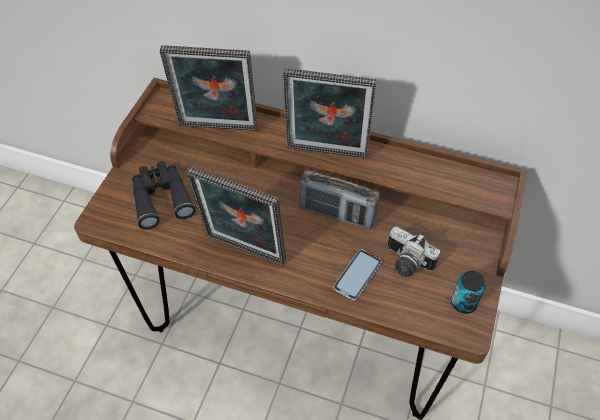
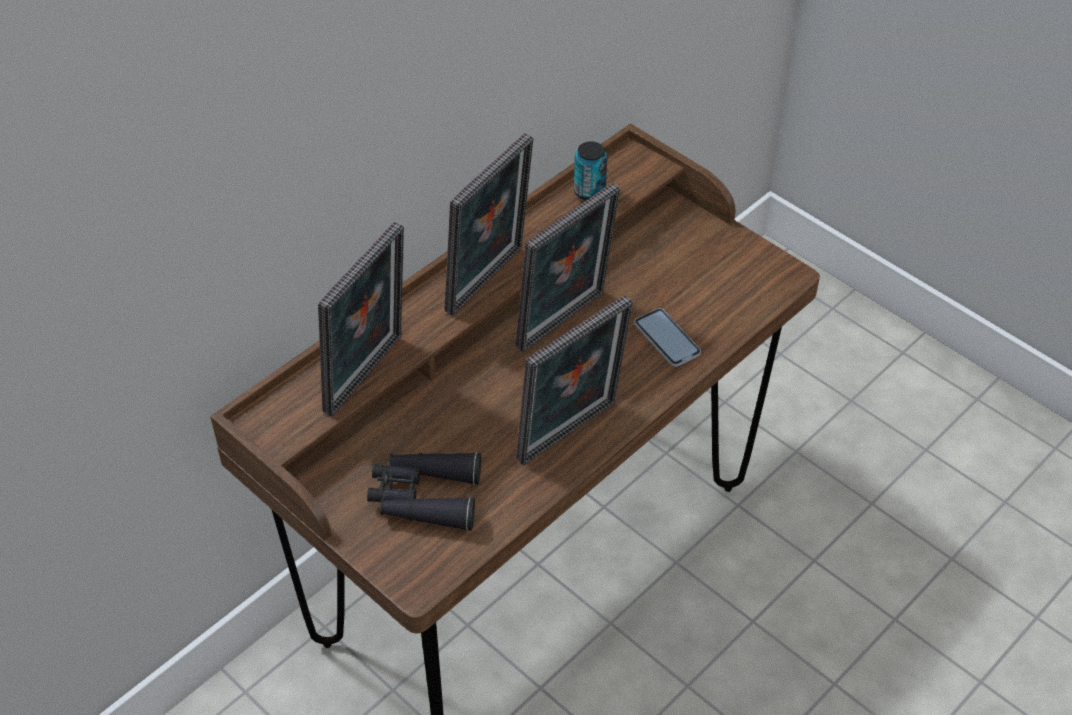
camera: 65 degrees left, 5 degrees down
(337, 214) = (565, 323): radio -> picture frame
(406, 263) = (674, 290): camera -> none
(463, 303) = (751, 265): can -> can (589, 192)

